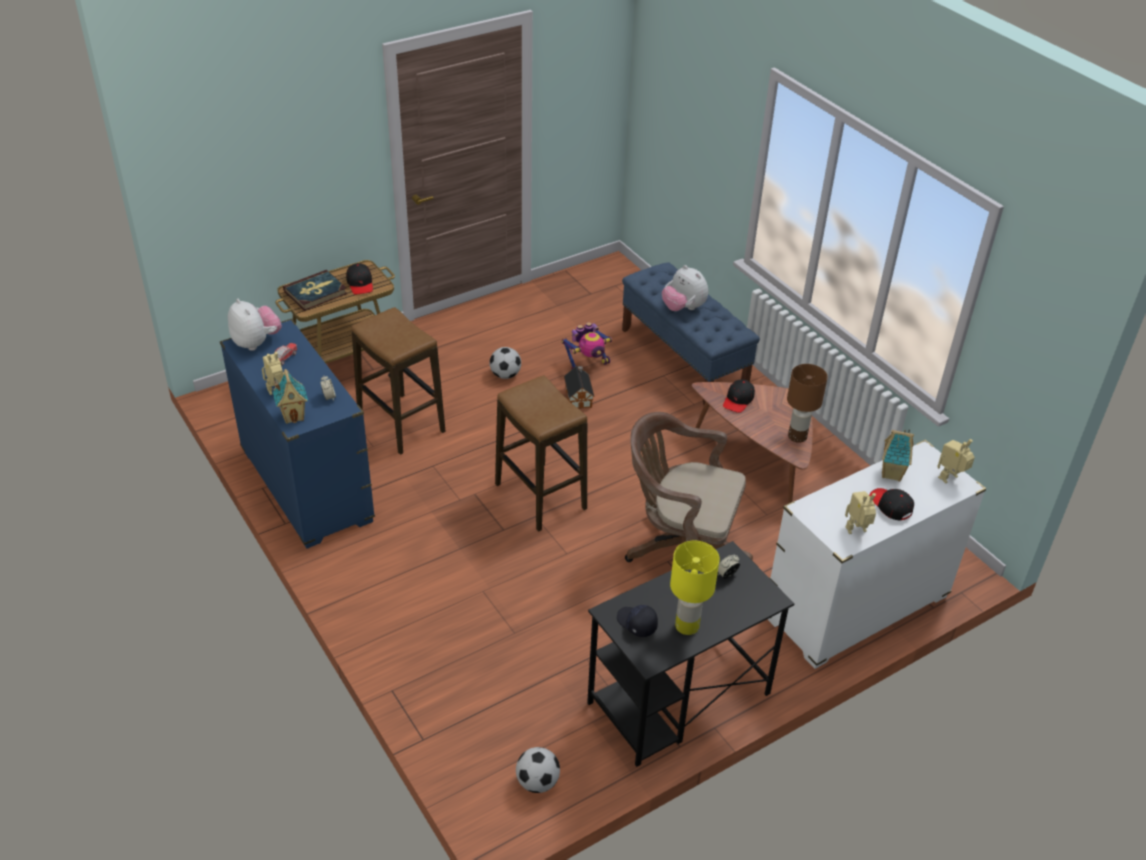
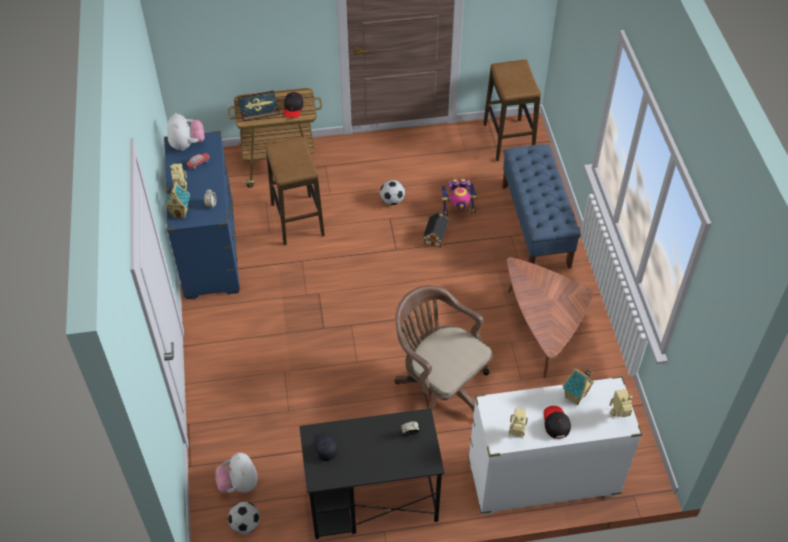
camera: 25 degrees right, 10 degrees up
(540, 496) = (363, 310): stool -> stool (508, 140)
(683, 308) = (533, 191): plush toy -> plush toy (239, 484)
(687, 626) = (357, 463): yellow table lamp -> none
(738, 400) = (535, 283): black cap -> none
(797, 436) = (562, 328): brown table lamp -> none

